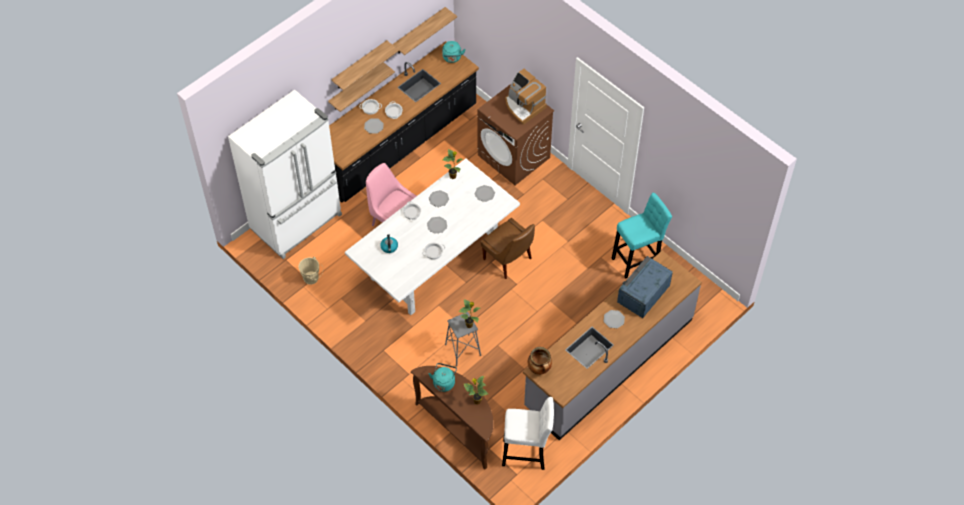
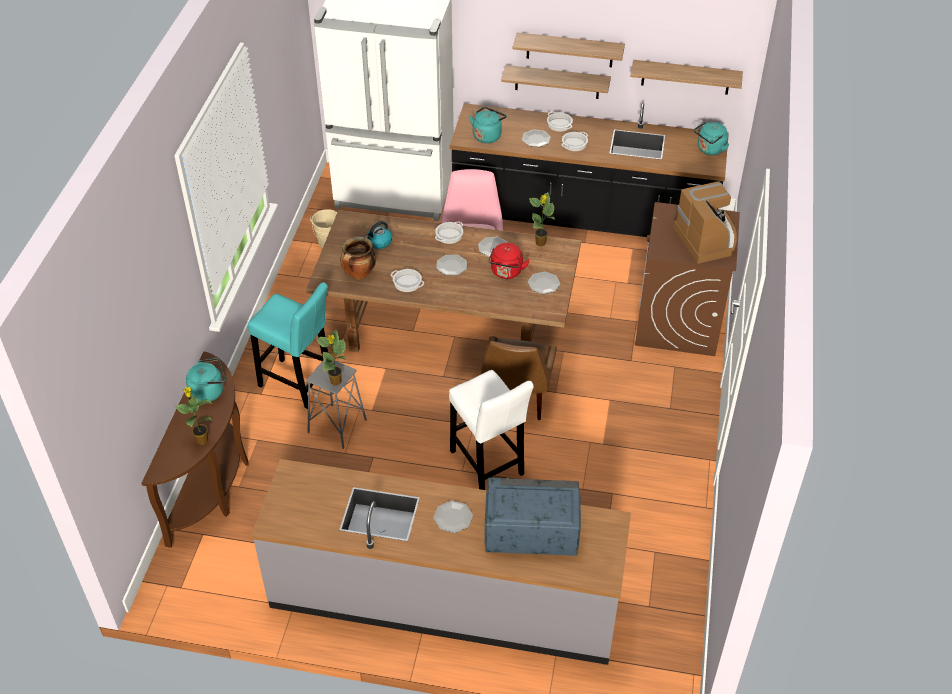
camera: 55 degrees right, 10 degrees down
(350, 146) = (487, 135): none -> turquoise kettle
(435, 261) = (449, 331): white dining table -> brown dining table
(462, 204) = (506, 272): none -> red kettle
(523, 106) = (707, 239): coffee machine -> coffee machine turned 150 degrees clockwise
(527, 454) = (221, 581): white stool -> white stool (488, 466)
(539, 369) = (297, 475): cooking pot -> cooking pot (359, 274)
(637, 260) = (649, 538): turquoise stool -> turquoise stool (299, 384)

